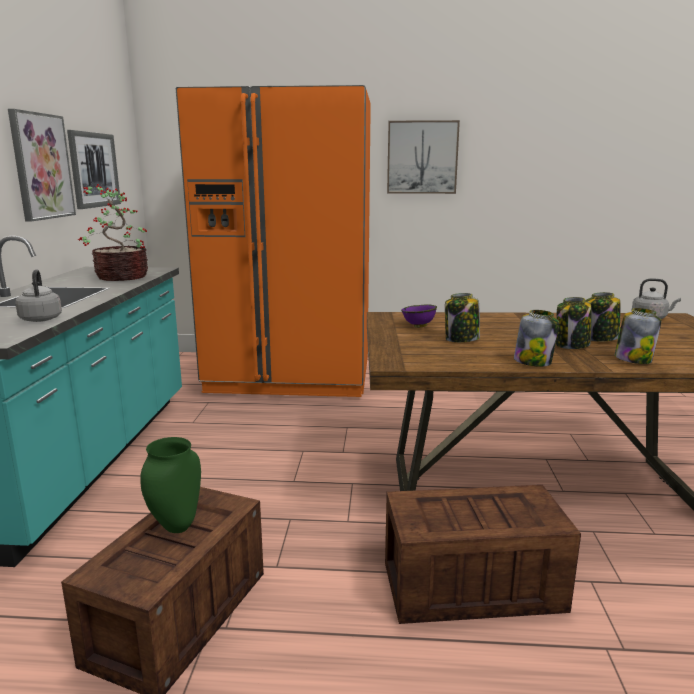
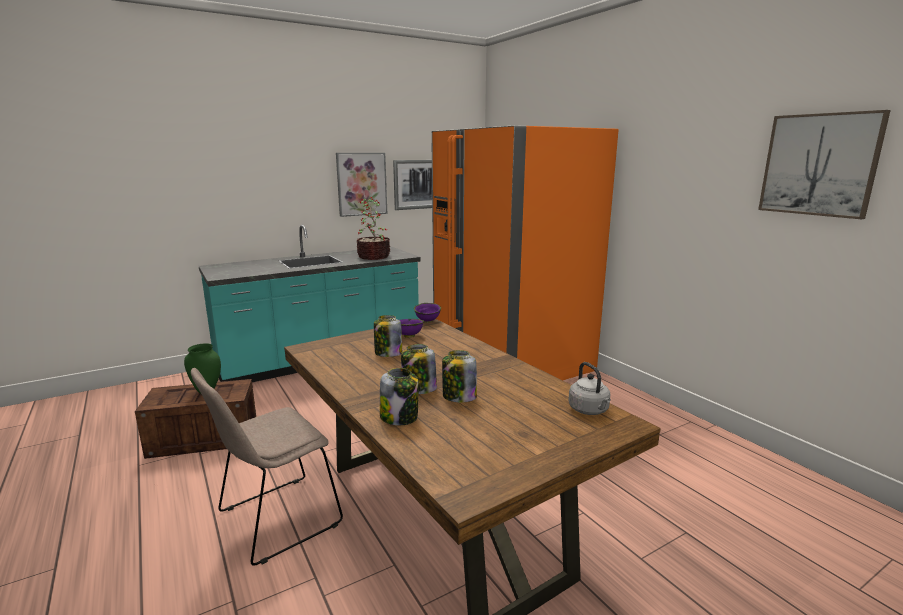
camera: 55 degrees right, 0 degrees up
(41, 318) = (262, 271): grey kettle -> none
(381, 314) = (428, 321): none -> purple bowl
(422, 157) = (659, 184): picture -> picture (819, 165)
(469, 587) = (275, 520): crate -> beige chair
(533, 362) = (351, 383): jar -> none

